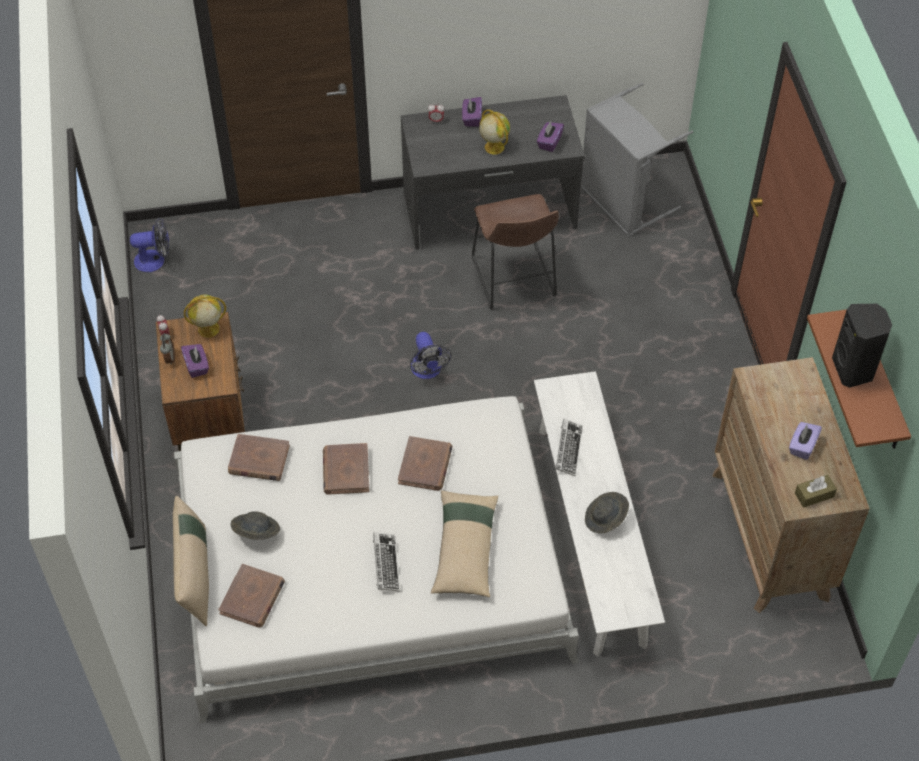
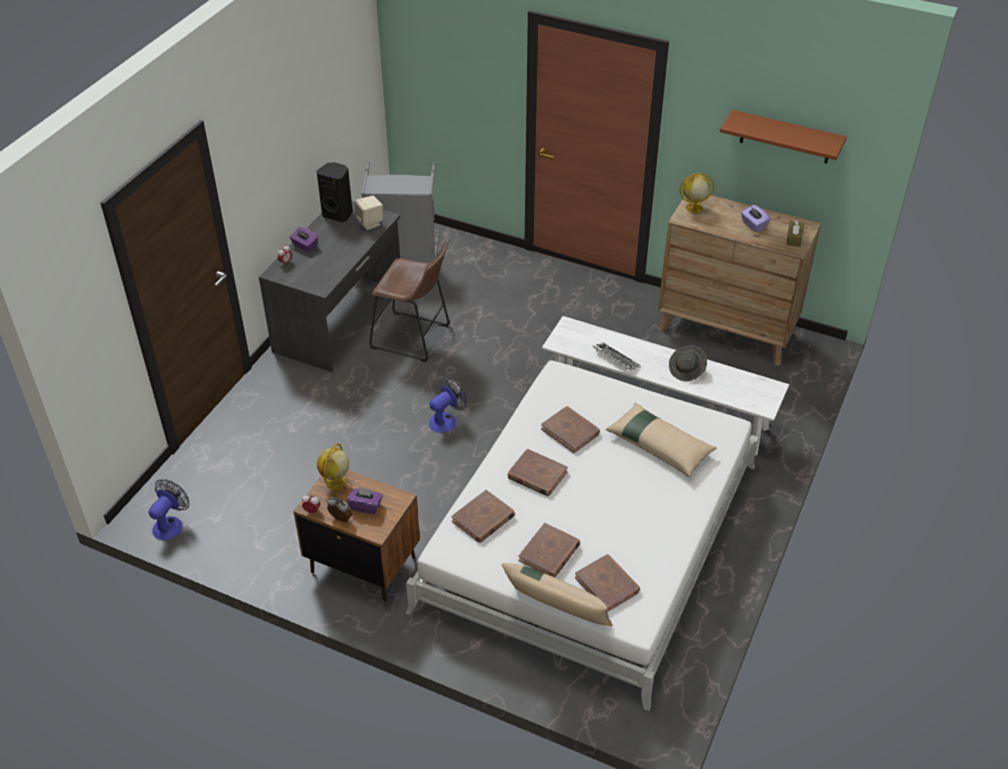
camera: 55 degrees left, 10 degrees down
(256, 532) = (549, 553): grey hat -> brown book
(386, 564) = (640, 492): keyboard -> none
(427, 371) = (446, 420): fan -> fan turned 60 degrees counterclockwise
(493, 147) = (343, 248): globe -> globe (693, 208)
(549, 142) = (370, 223): purple tissue box -> beige speaker
(854, 369) = (779, 132): black speaker -> black speaker (338, 214)

